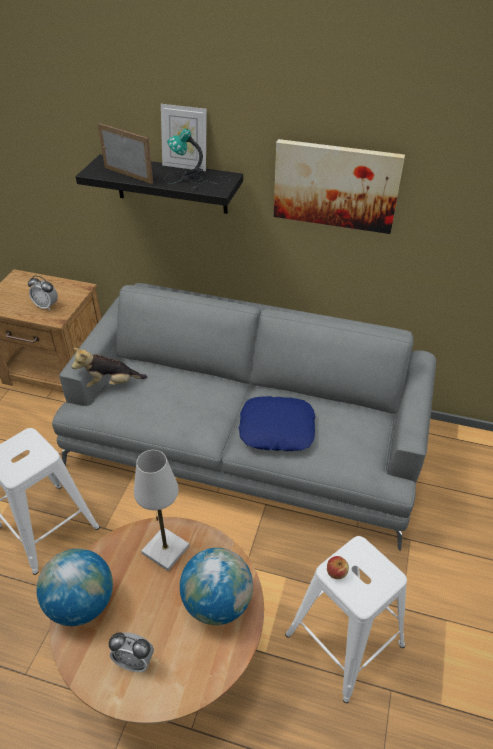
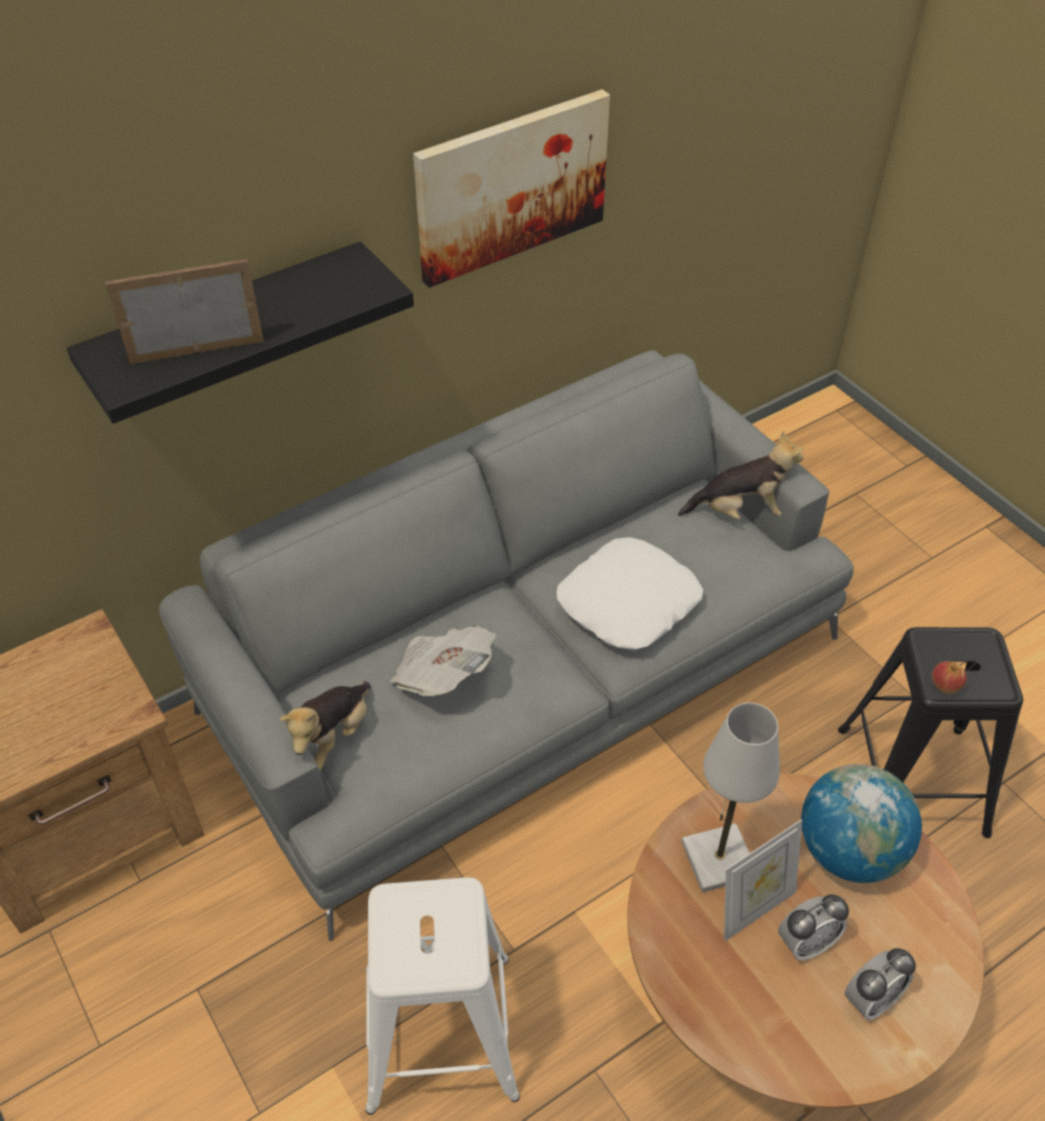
camera: 50 degrees left, 5 degrees up
(46, 306) = (77, 709): alarm clock -> alarm clock (806, 943)
(81, 603) = (730, 1016): globe -> none
(173, 395) = (443, 675): none -> newspaper
(185, 166) = (256, 280): picture frame -> picture frame (754, 908)
(194, 179) = (313, 294): table lamp -> none
(277, 429) = (627, 602): blue pillow -> white pillow
(343, 639) = (910, 782): white stool -> black stool
(382, 436) = (740, 510): none -> plush toy

